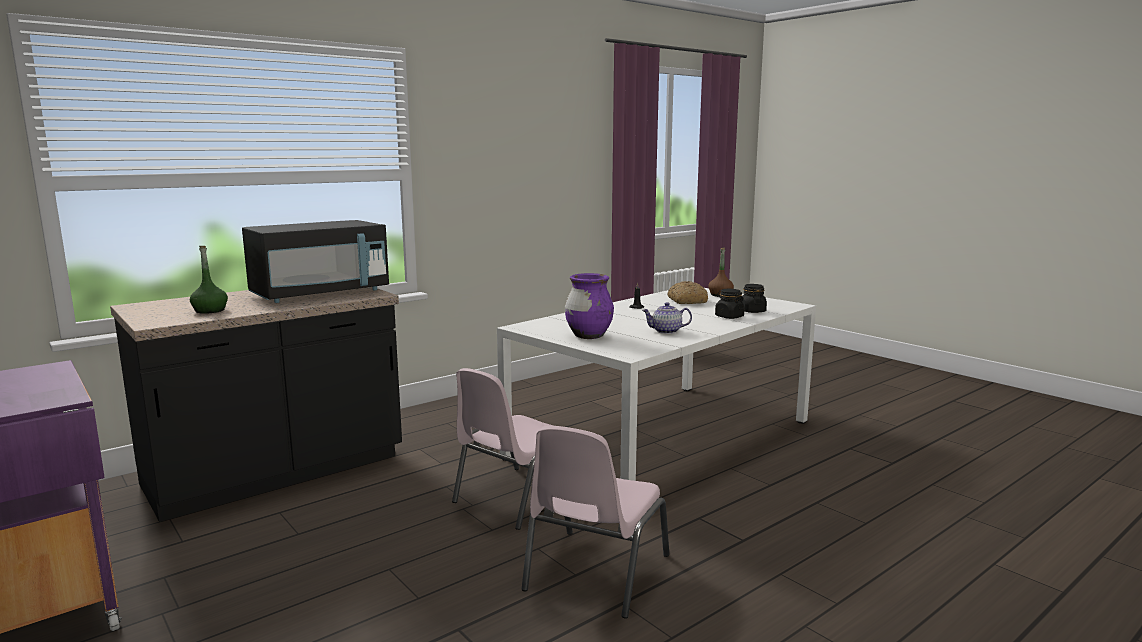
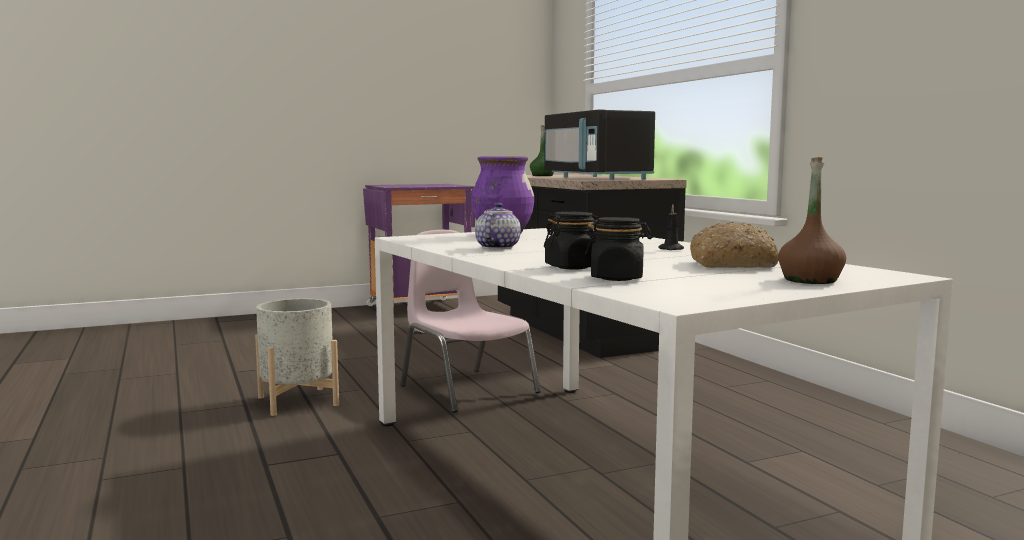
camera: 105 degrees right, 5 degrees down
(594, 573) = (298, 401): pink chair -> grey planter

